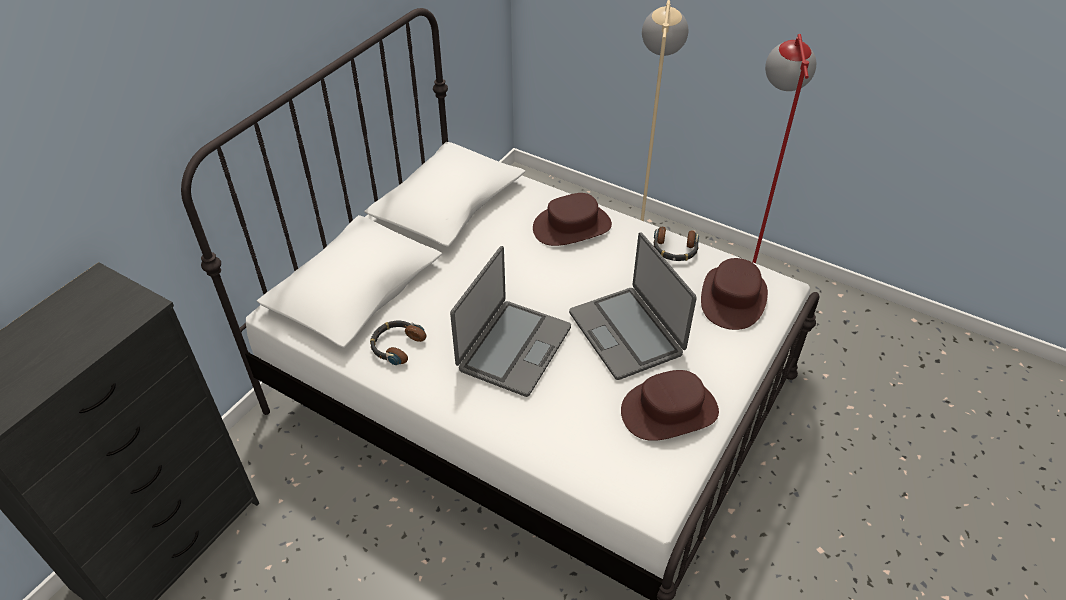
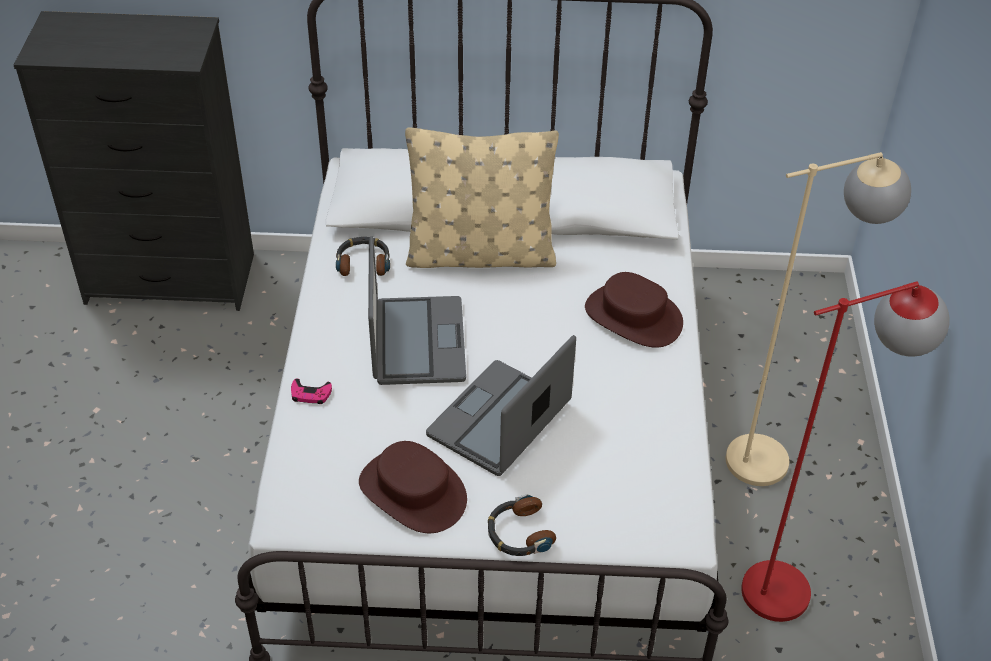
camera: 60 degrees right, 0 degrees up
(446, 275) = (480, 254): none -> beige pillow
(513, 348) = (417, 342): laptop -> laptop turned 90 degrees counterclockwise
(524, 437) = (310, 394): none -> pink game controller
(674, 249) = (668, 416): headphones -> headphones (518, 533)
(733, 298) = (626, 495): brown hat -> none

